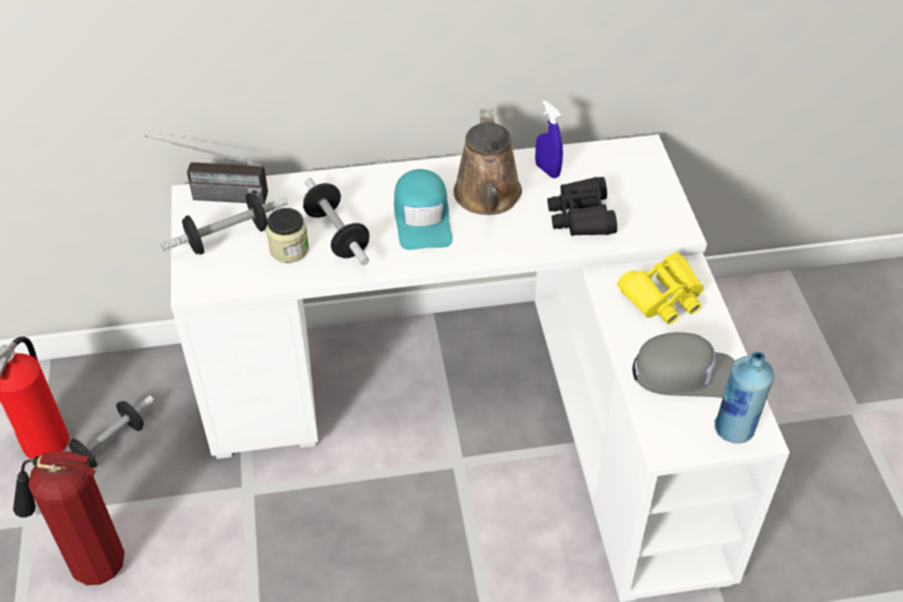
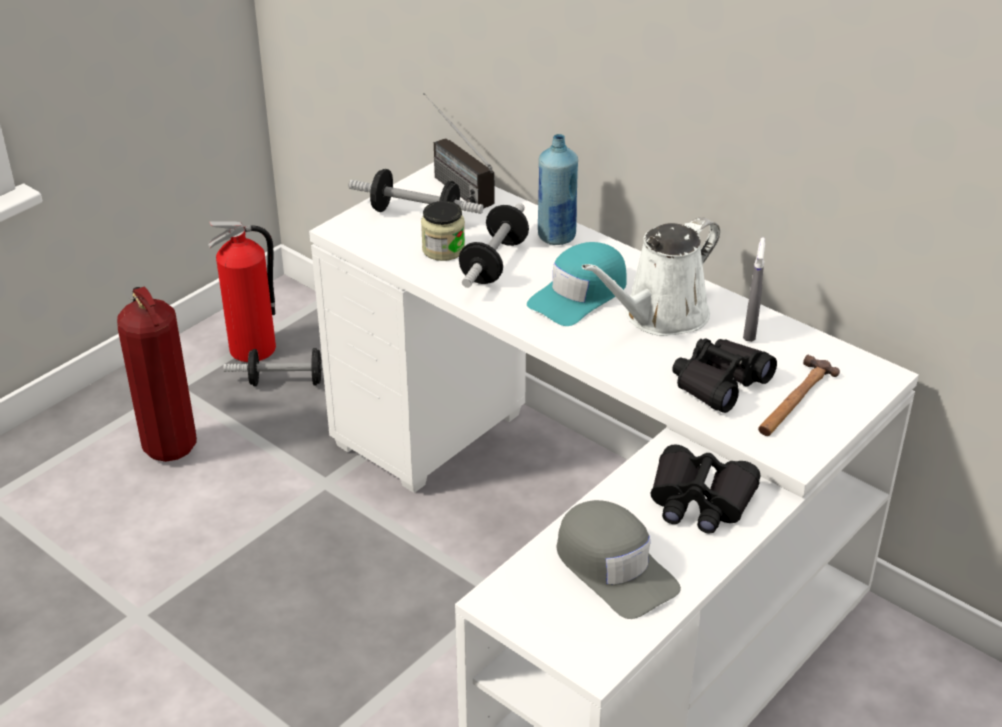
camera: 50 degrees right, 10 degrees down
(488, 197) = (660, 316): brown watering can -> white watering can
(547, 170) = (750, 331): blue spray bottle -> grey spray bottle
(630, 197) = (794, 400): none -> hammer
(663, 297) = (700, 501): yellow binoculars -> black binoculars
(734, 430) = (581, 640): blue bottle -> blue bottle (556, 236)

